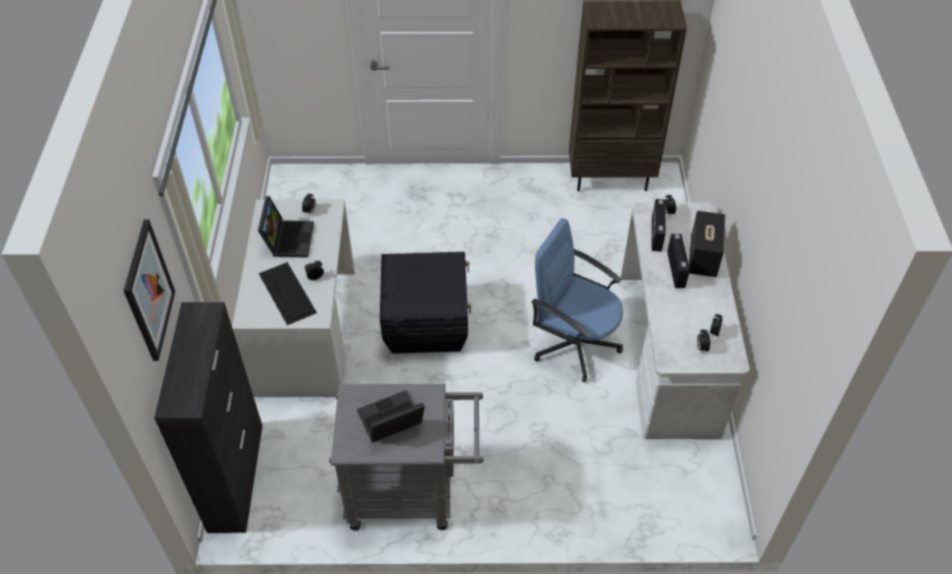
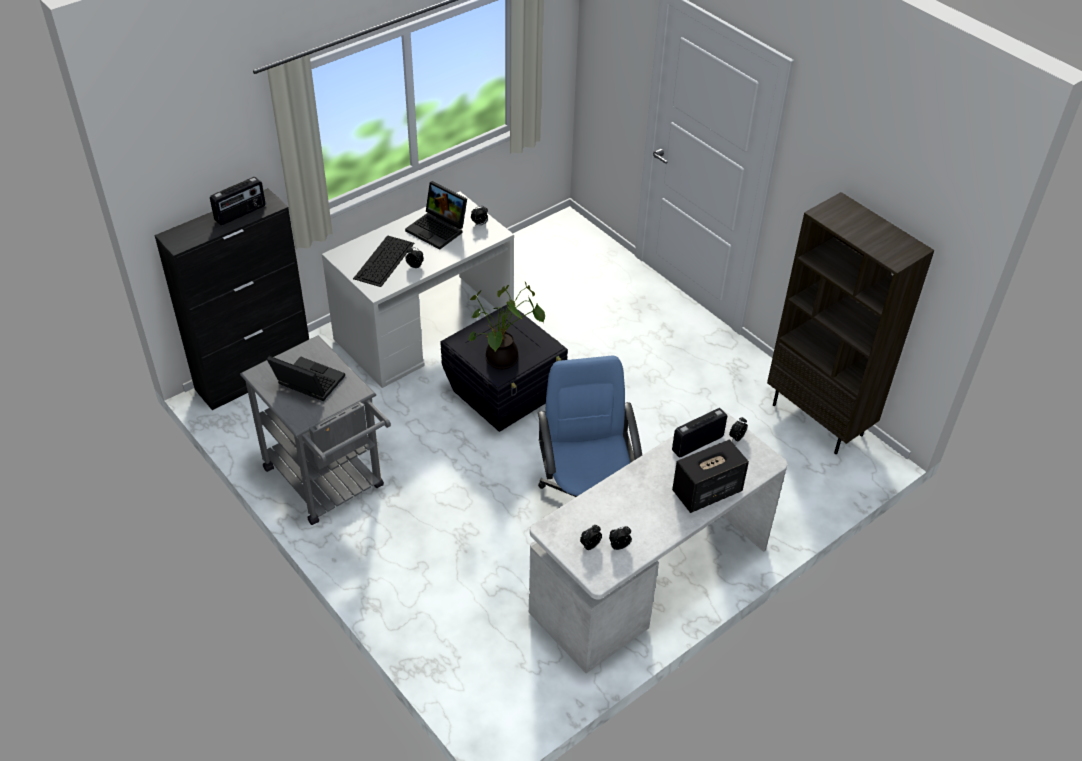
camera: 50 degrees right, 5 degrees down
(148, 291) = (213, 142): picture -> none
(288, 238) = (438, 229): laptop -> laptop turned 75 degrees clockwise
(441, 295) = (502, 361): none -> potted plant
(676, 270) = (668, 480): radio -> radio (240, 213)

